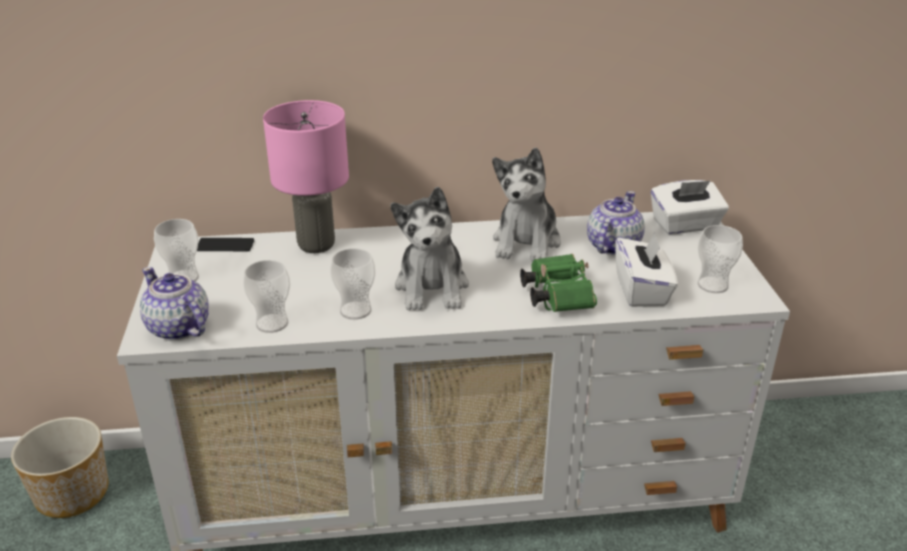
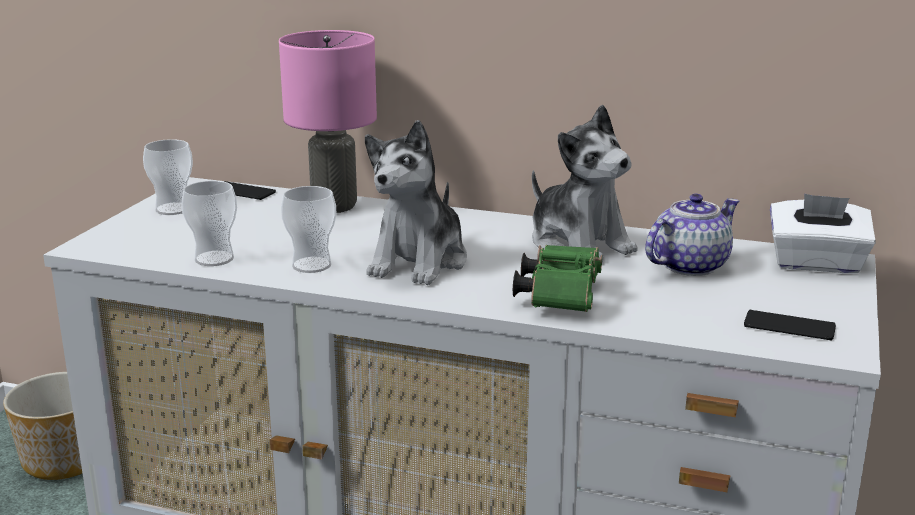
camera: 25 degrees right, 10 degrees down
(178, 328) = (121, 245): teapot -> none
(526, 242) = (579, 244): plush toy -> plush toy turned 75 degrees counterclockwise
(642, 290) = (681, 313): white tissue box -> none
(712, 285) = (789, 326): cup -> phone

